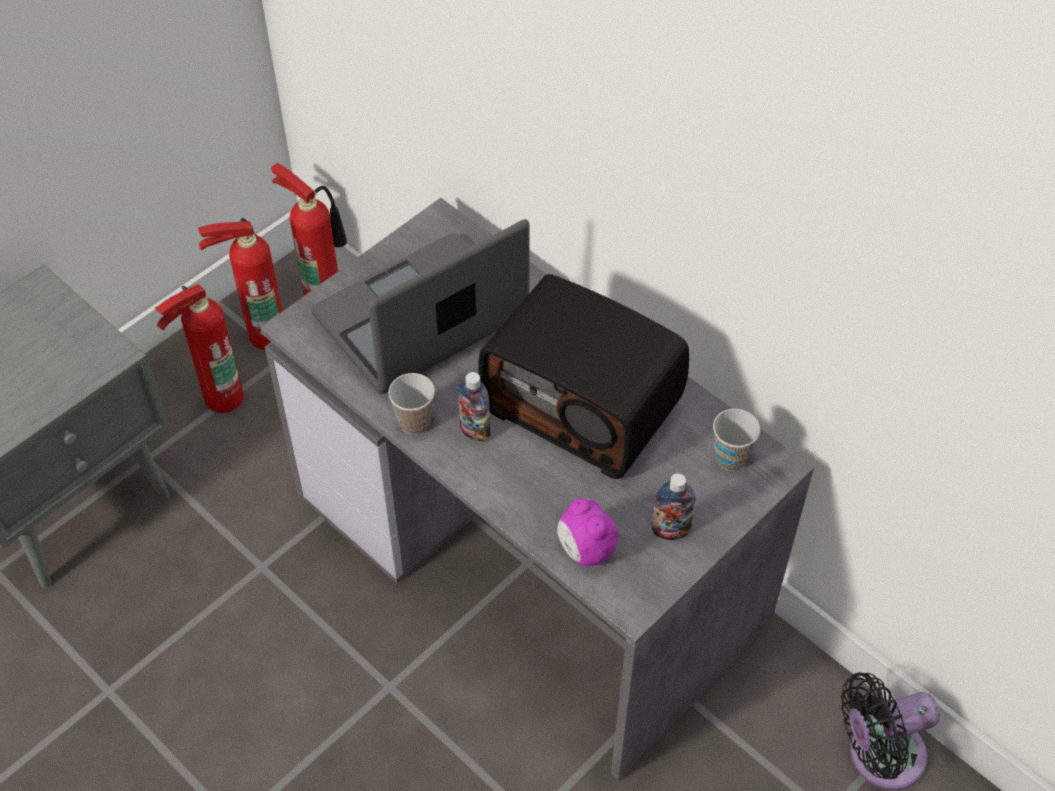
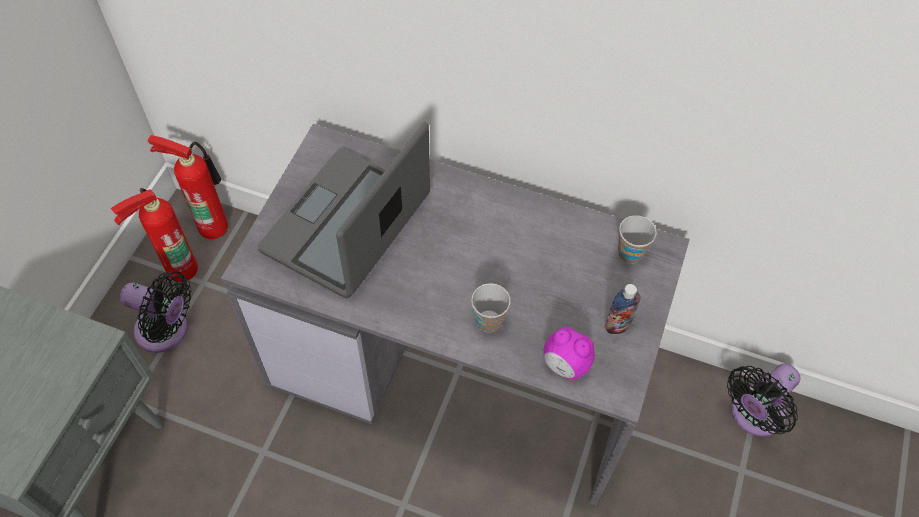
camera: 25 degrees left, 5 degrees up
(219, 397) = (166, 331): fire extinguisher -> black fan
(414, 422) = (385, 311): cup -> cup (488, 321)
(475, 431) = (435, 301): bottle -> none
(585, 405) = (506, 251): radio -> none

